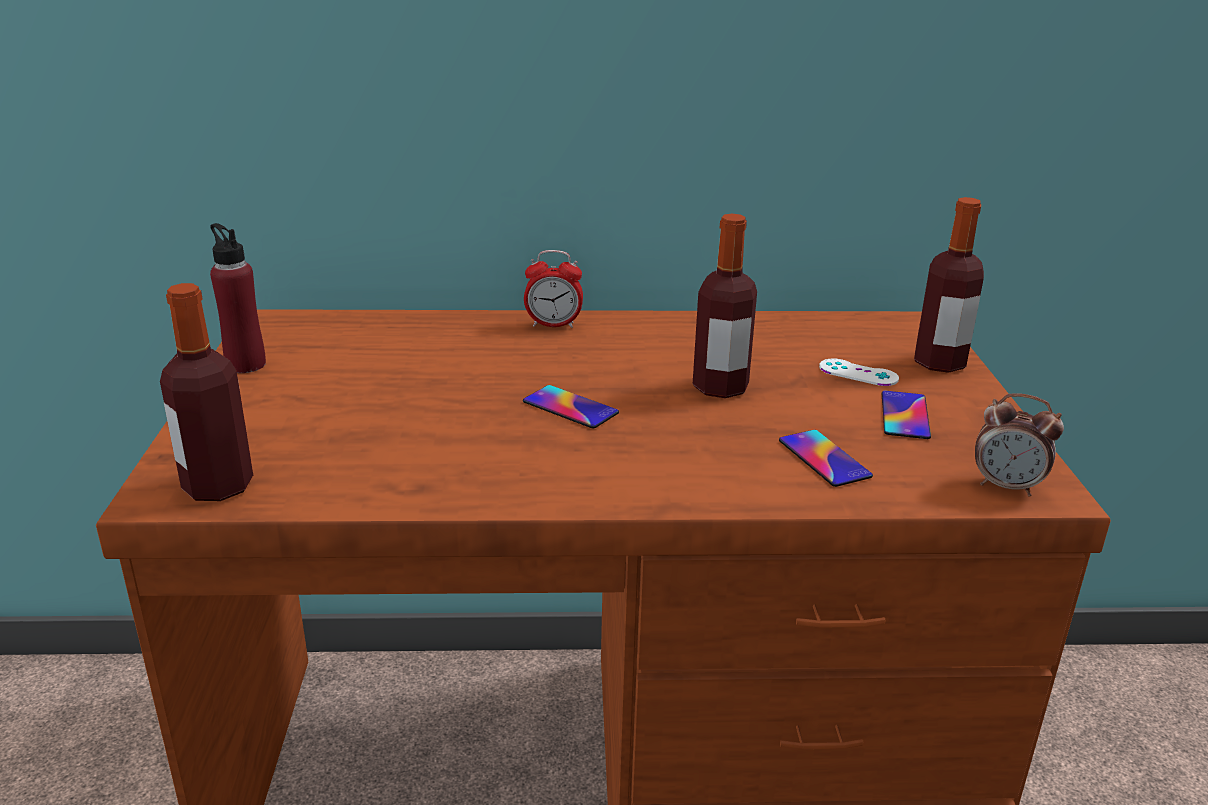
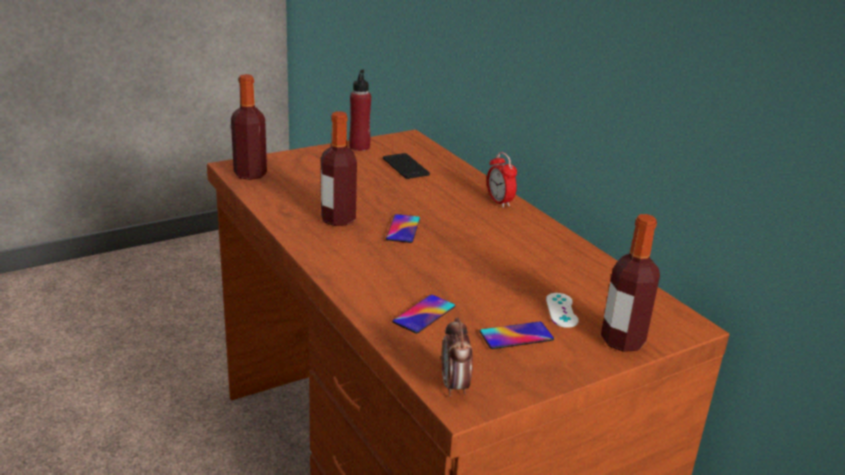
camera: 60 degrees right, 0 degrees up
(368, 351) = (405, 167): none -> phone
(720, 387) = (479, 266): bottle -> bottle (338, 219)

